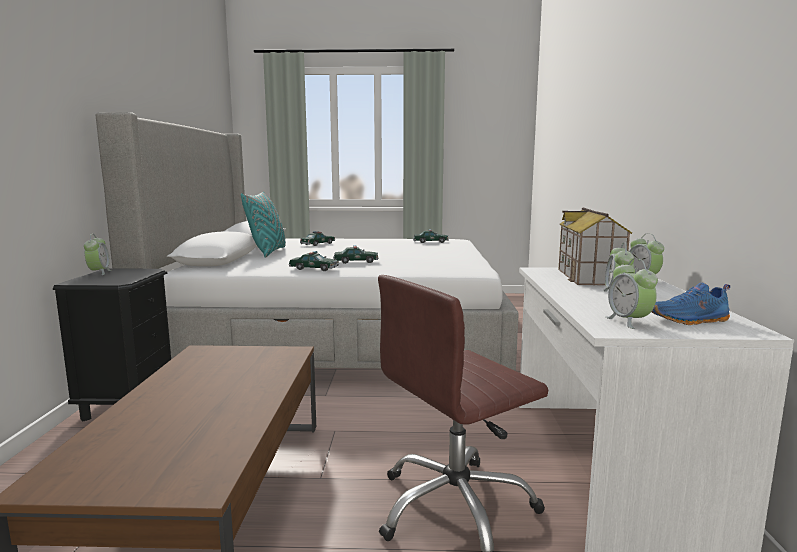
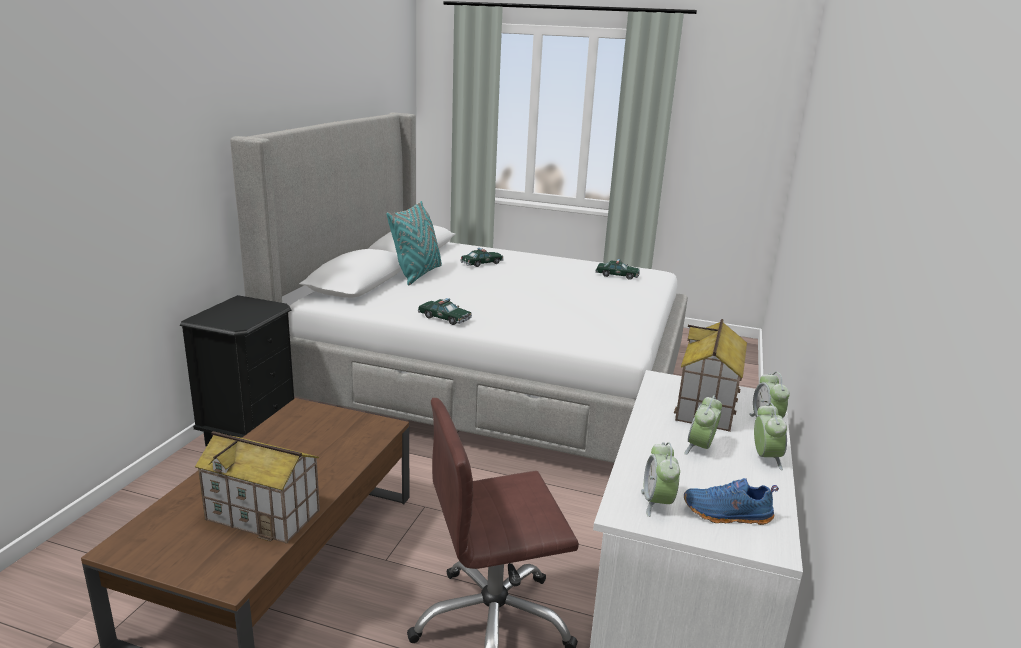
camera: 15 degrees right, 10 degrees up
(99, 272) = (227, 304): alarm clock -> alarm clock (765, 458)
(209, 428) = (264, 514): none -> toy house
(356, 262) = (497, 310): toy car -> none

